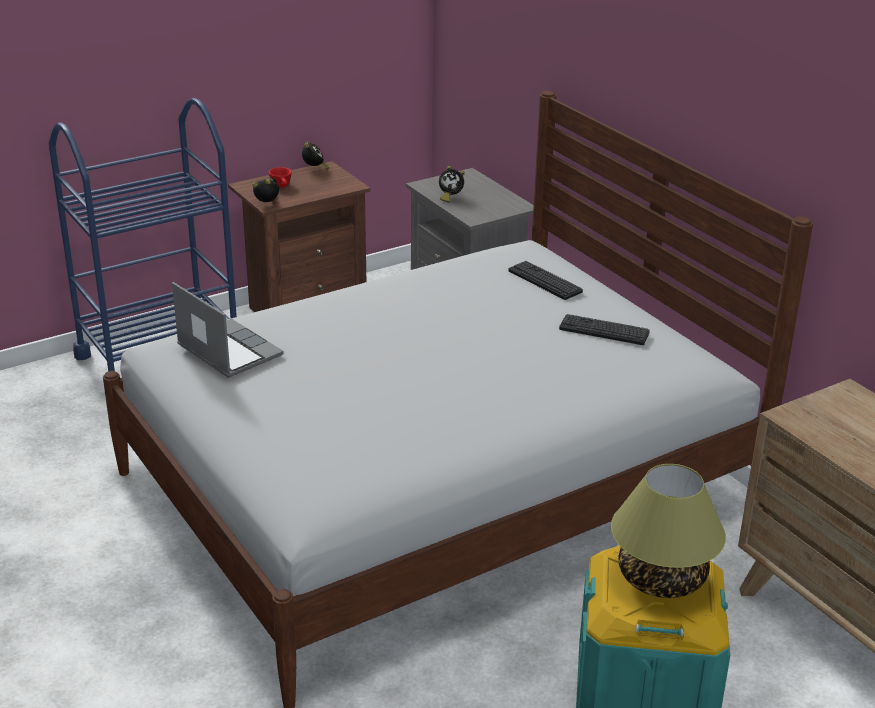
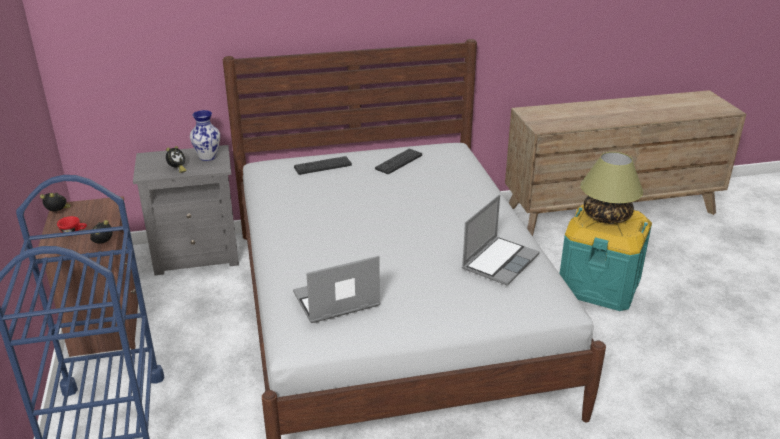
camera: 70 degrees left, 0 degrees up
(371, 449) = (500, 261): none -> laptop
(495, 205) = (207, 157): none -> vase

